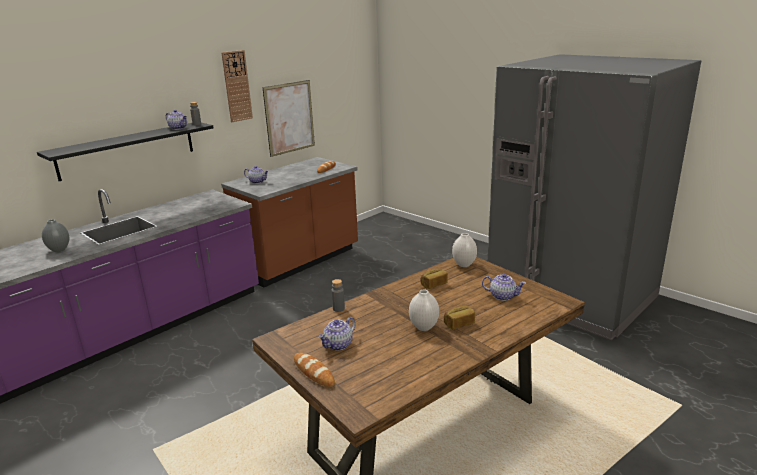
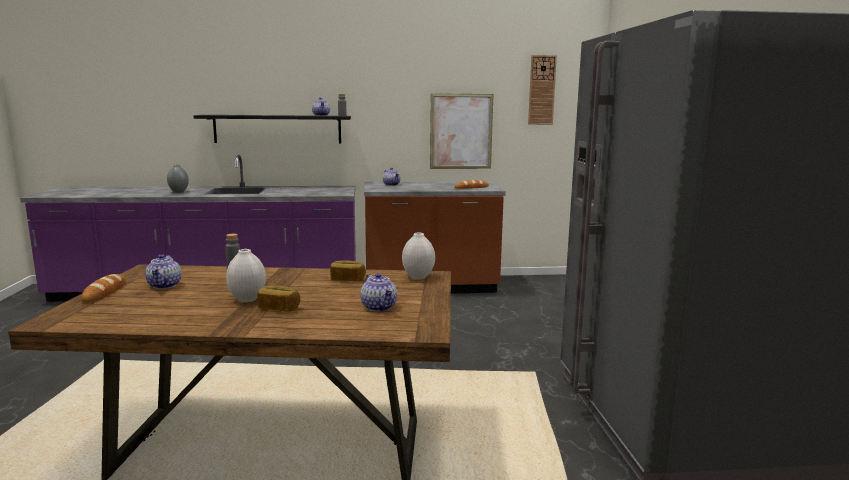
camera: 40 degrees right, 10 degrees down
(237, 86) = (400, 88): wall clock -> wall clock (541, 90)
(338, 345) = (165, 285): teapot -> teapot turned 90 degrees counterclockwise

